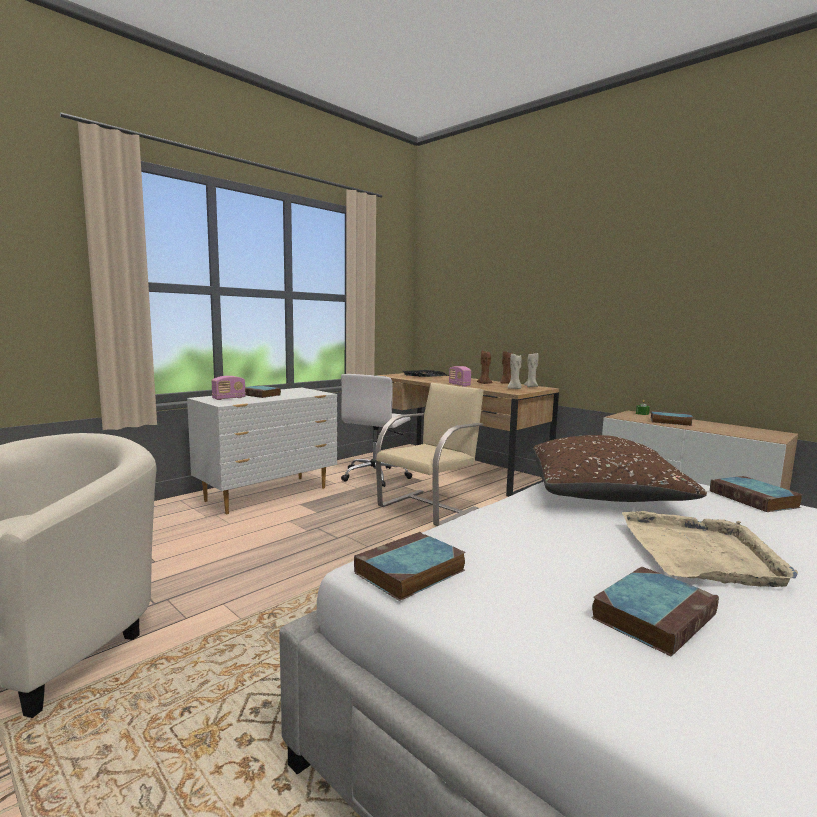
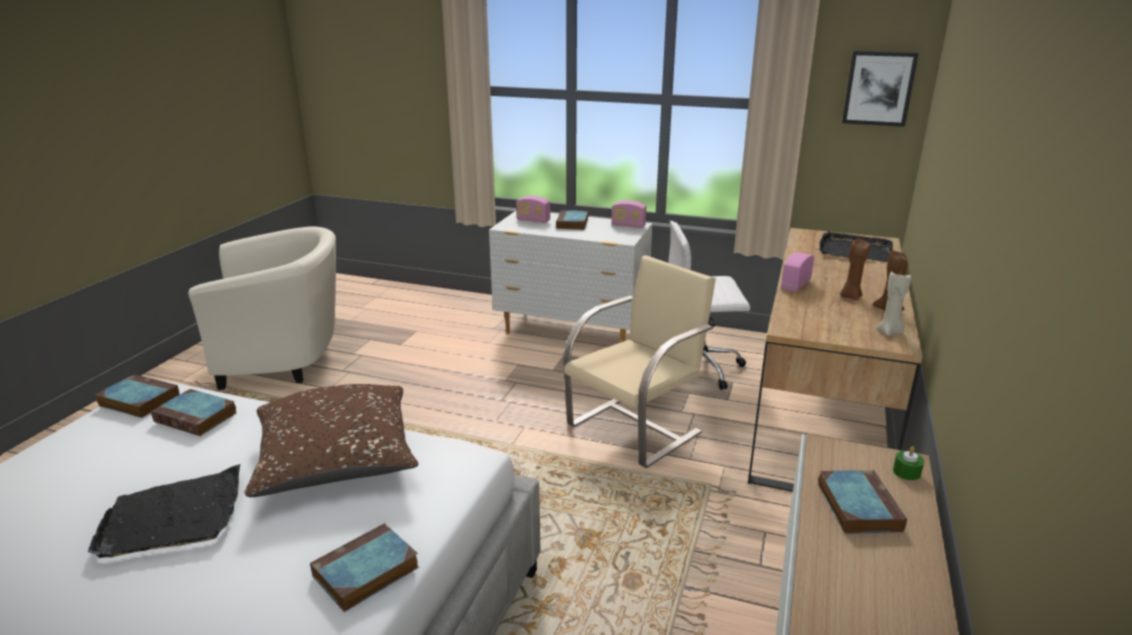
camera: 65 degrees right, 15 degrees up
(296, 390) = (628, 226): none -> radio
(394, 288) = (878, 88): none -> picture
(429, 507) = (636, 428): beige chair -> beige chair turned 60 degrees counterclockwise
(514, 389) = (831, 324): beige candle -> none
(654, 615) = (67, 494): book -> book (197, 417)
(701, 553) = (173, 517): beige tray -> black tray

